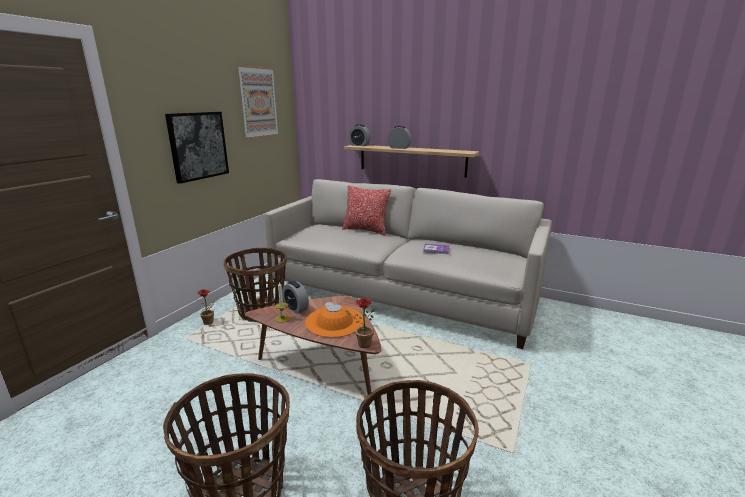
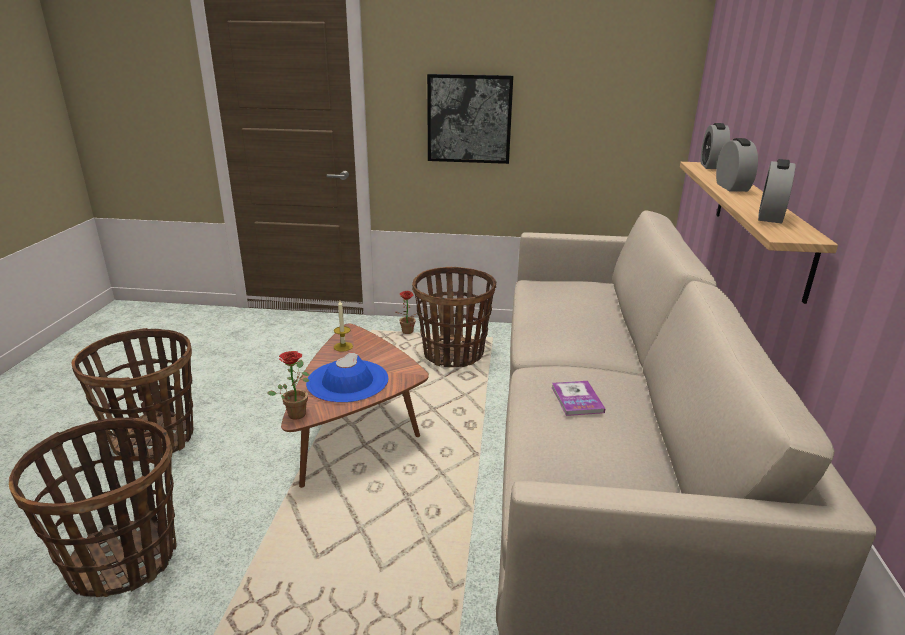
camera: 70 degrees right, 5 degrees up
(258, 102) = (602, 65): picture -> none
(295, 308) = (371, 348): alarm clock -> alarm clock (770, 217)
(334, 322) = (347, 381): orange hat -> blue hat
(366, 230) = (619, 322): pillow -> none

